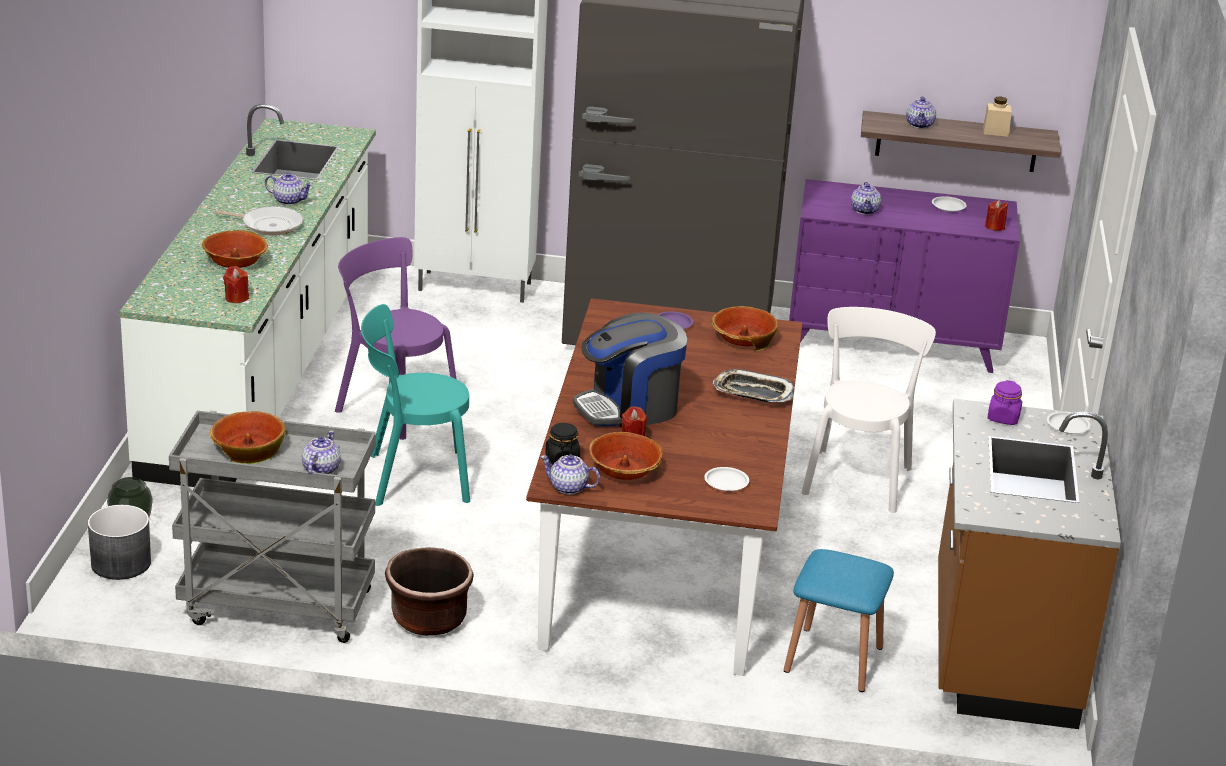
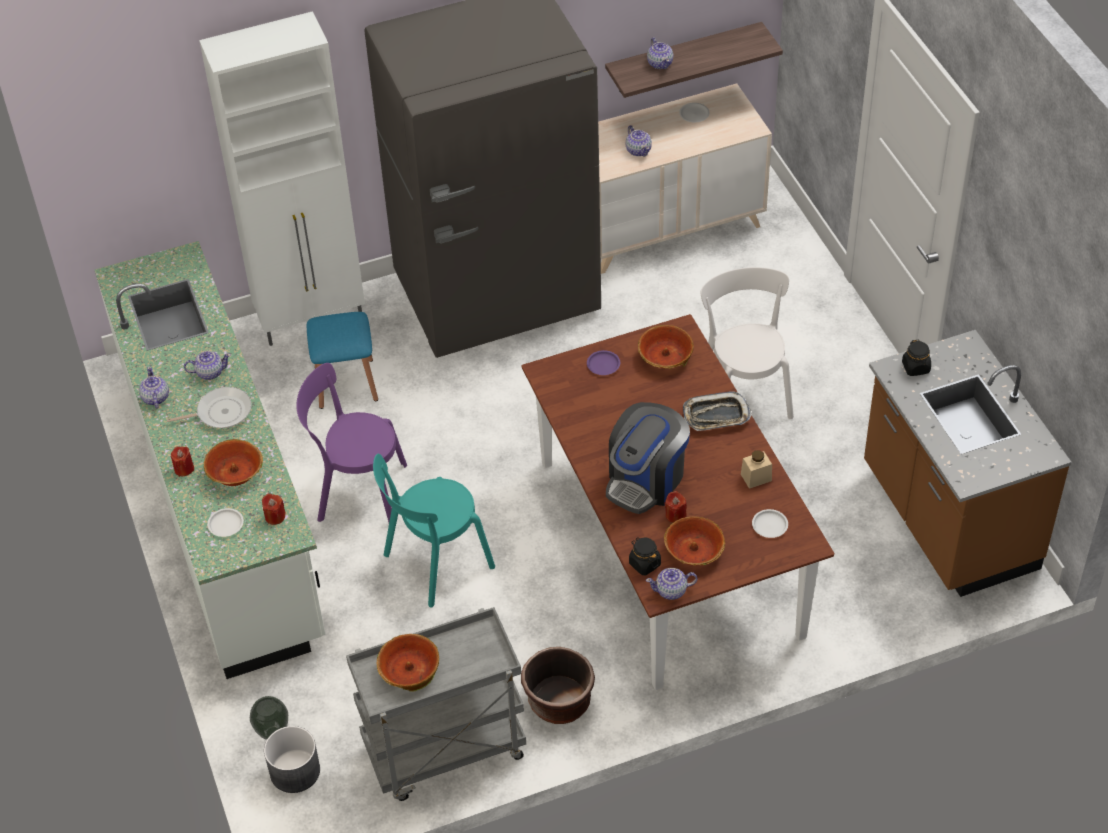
camera: 25 degrees left, 20 degrees up
(320, 469) = (480, 664): teapot -> teapot (155, 398)
(833, 659) = (851, 589): blue stool -> blue stool (346, 383)
(892, 342) = (668, 227): purple dresser -> beige dresser
(994, 227) = (743, 125): red candle -> red candle (184, 469)
(995, 131) = (720, 45): beige jar -> beige jar (756, 477)
(1003, 418) = (916, 367): purple jar -> black jar
(1068, 425) = (961, 353): white plate -> white plate (226, 524)

